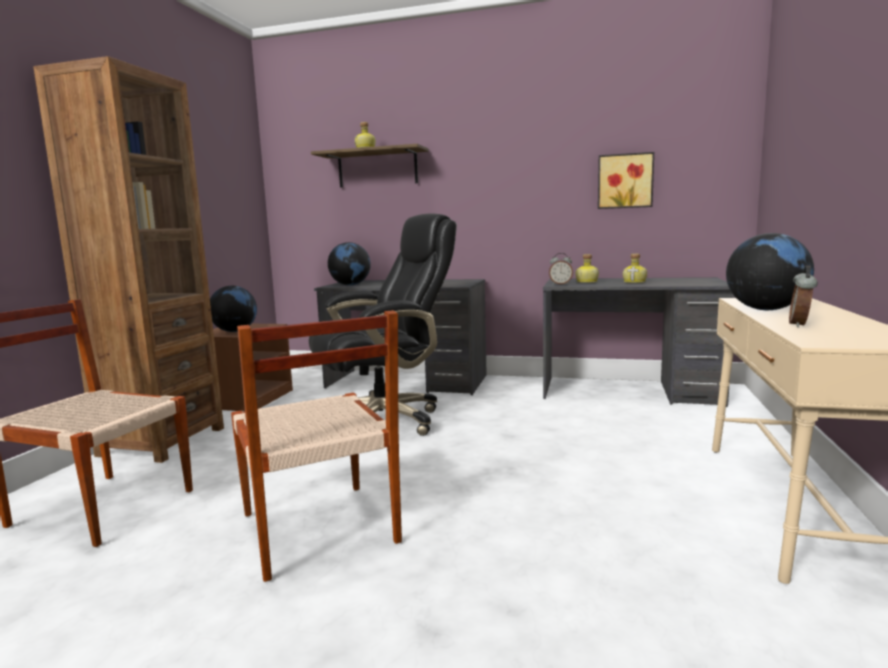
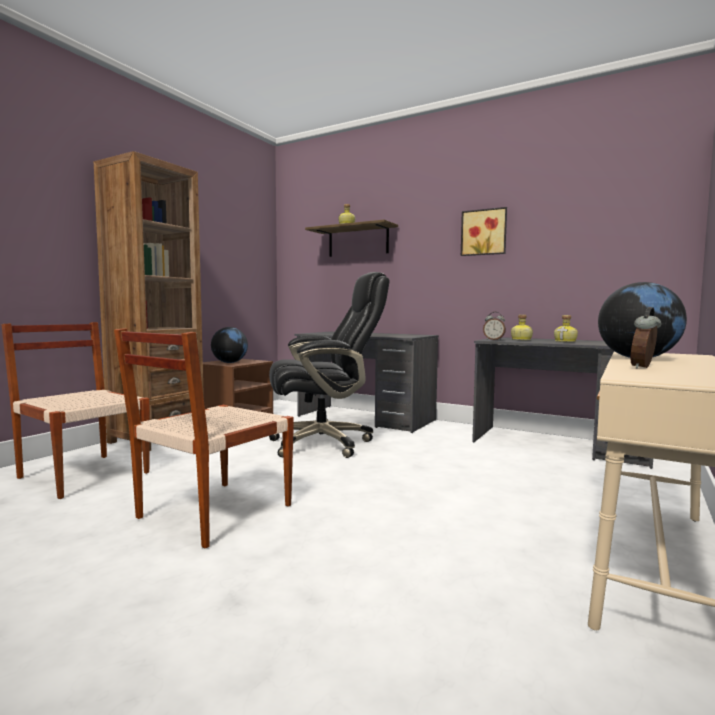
camera: 15 degrees right, 5 degrees down
(319, 531) = (212, 513): chair -> chair turned 45 degrees clockwise
(350, 285) = (324, 333): globe -> none
(625, 181) = (566, 250): picture -> picture (484, 232)

